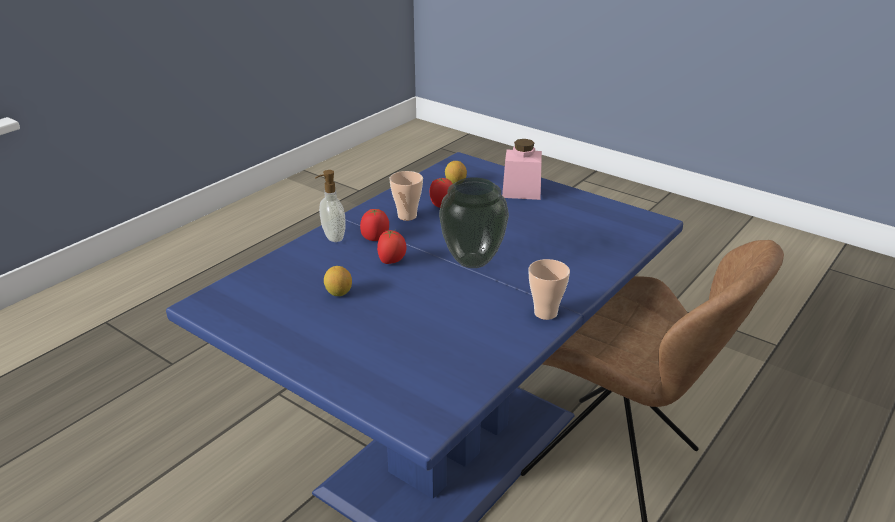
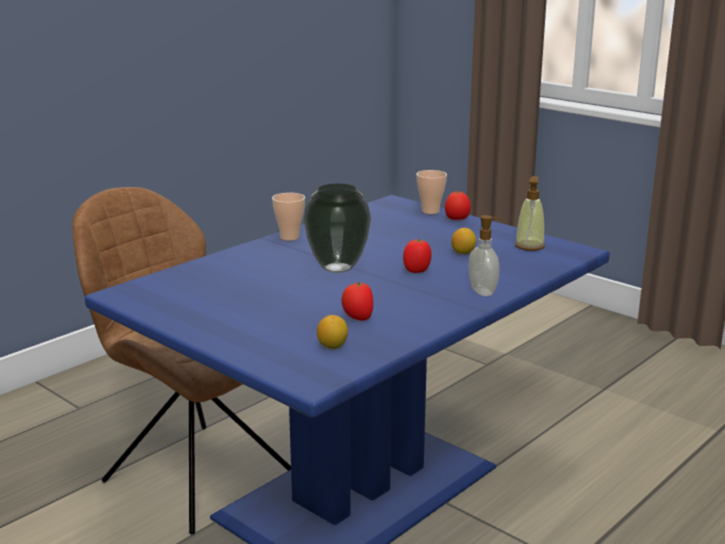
camera: 175 degrees left, 10 degrees down
(256, 310) = (529, 246): none -> soap dispenser
(375, 238) = (436, 289): tomato -> tomato (457, 219)
(407, 216) = (401, 308): cup -> cup (430, 211)
(521, 192) = (248, 331): pink jar -> none

